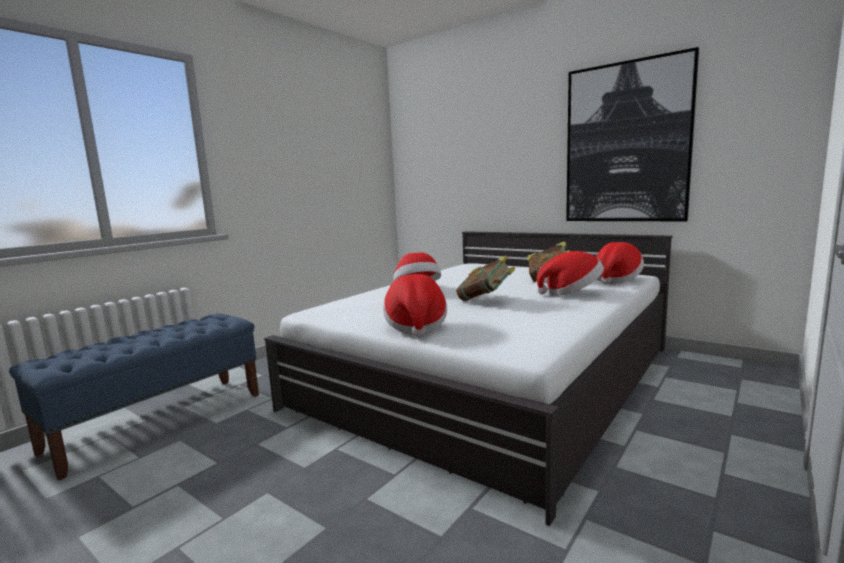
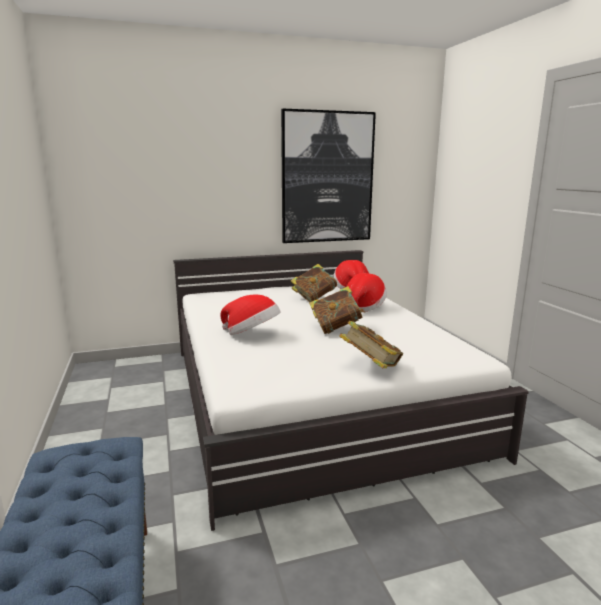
camera: 55 degrees left, 5 degrees up
(416, 326) = (370, 367): hat -> book

